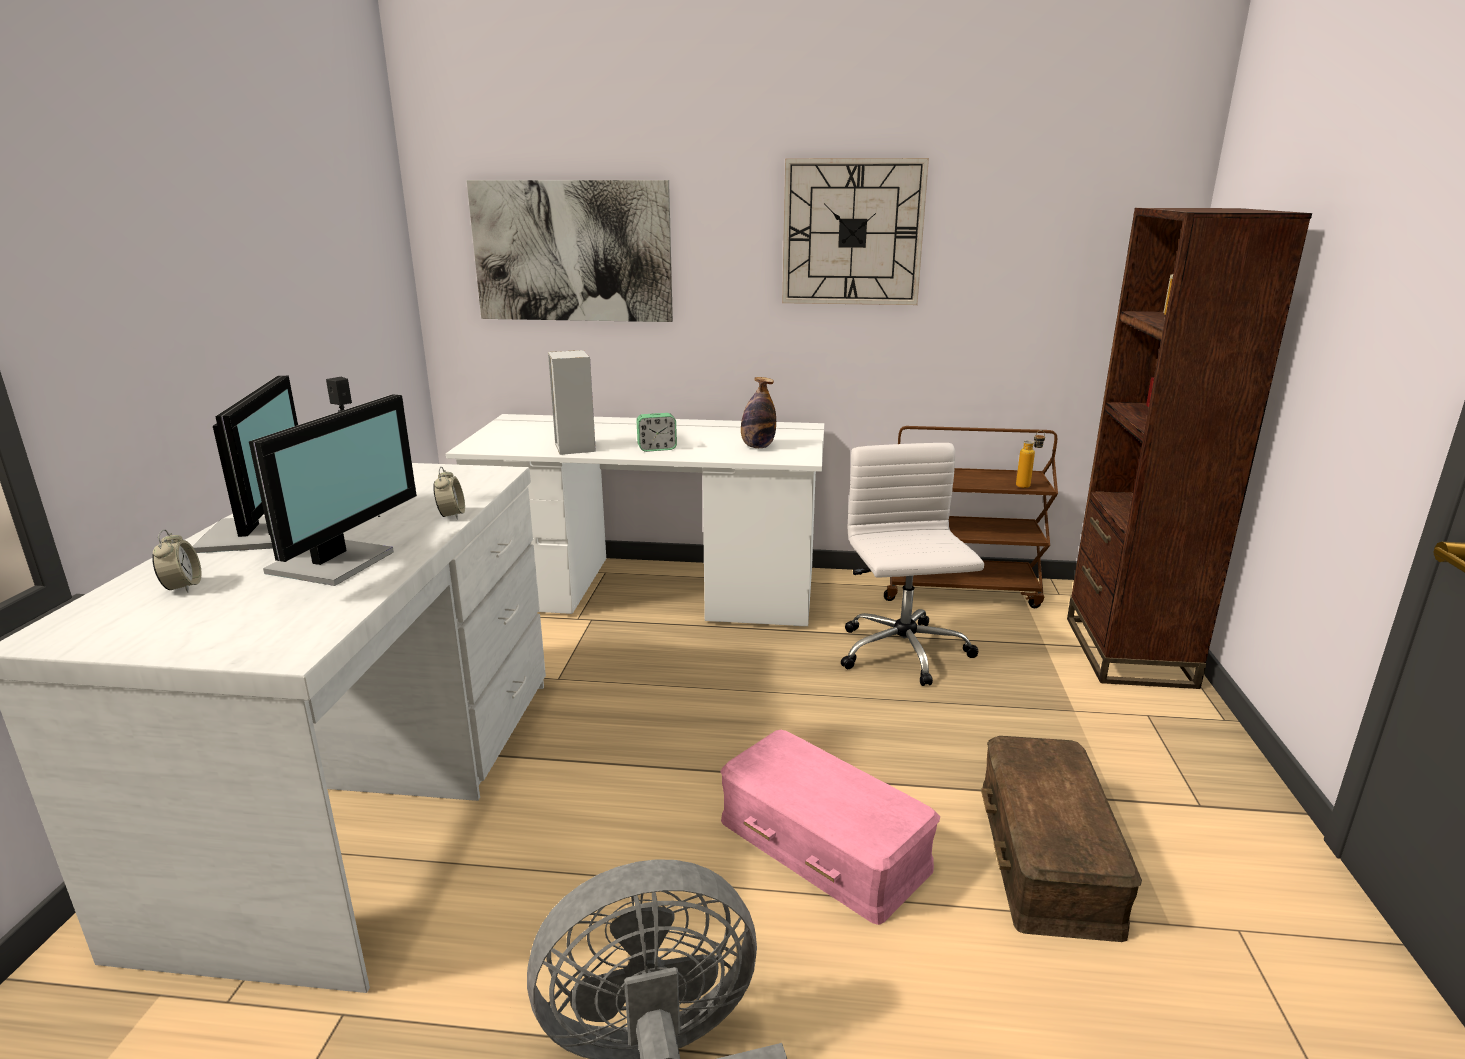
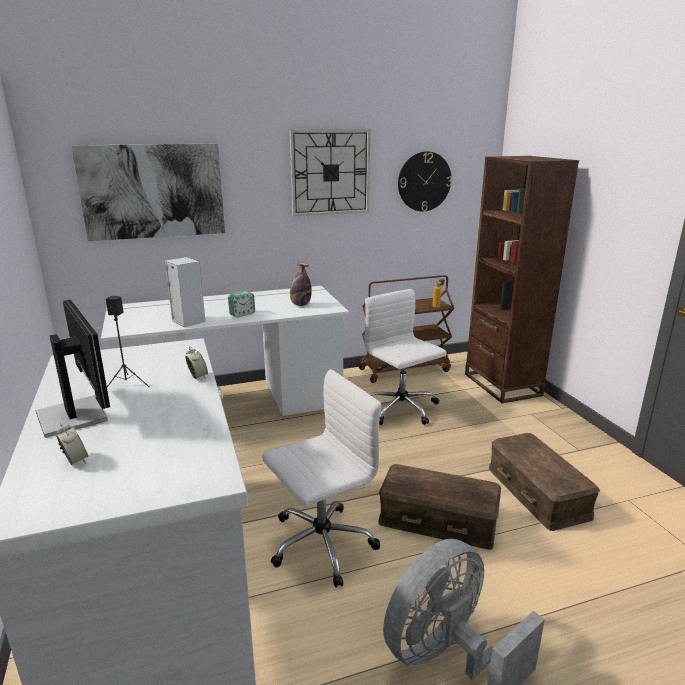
camera: 25 degrees left, 0 degrees up
(336, 562) = (164, 421): monitor -> none
(610, 823) = (320, 544): none -> white office chair
(825, 843) = (438, 518): pink storage box -> brown storage box
(1032, 256) = (424, 181): none -> wall clock

